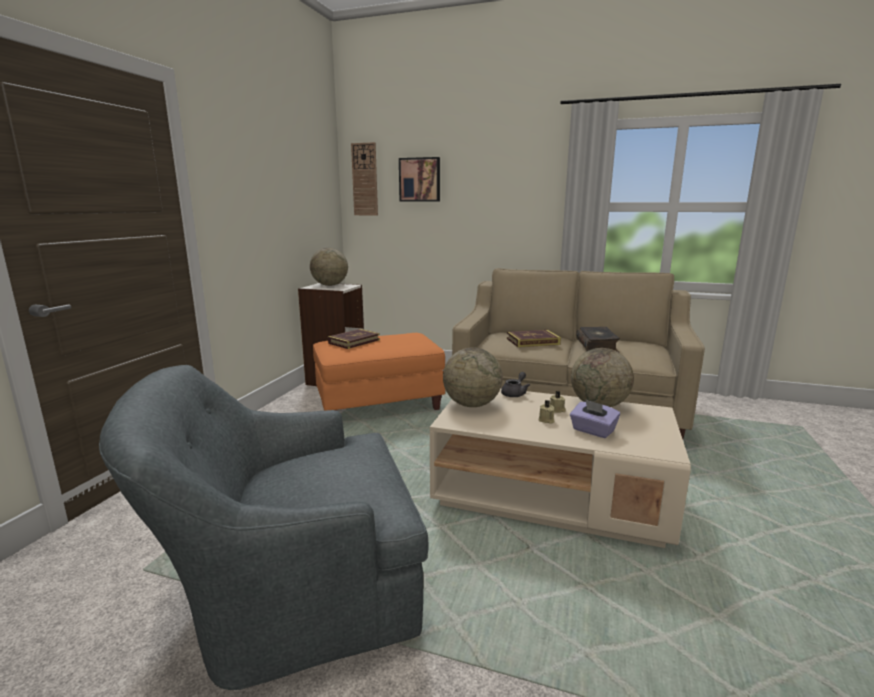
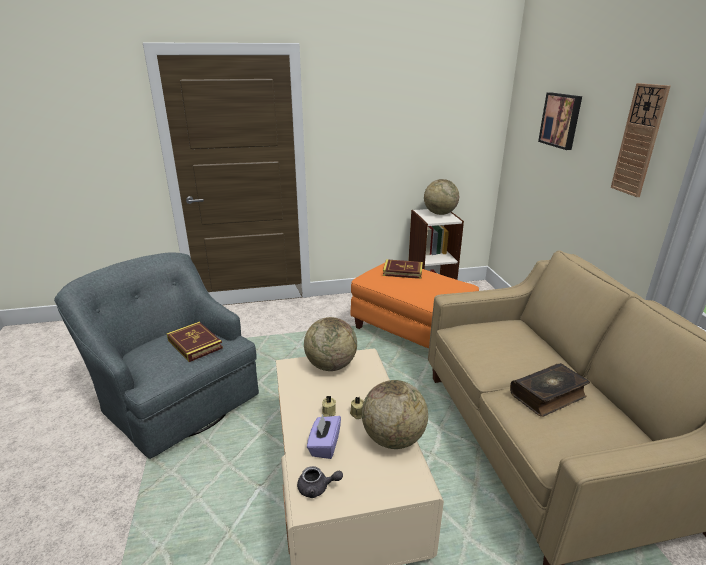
camera: 60 degrees right, 10 degrees up
(365, 179) = (523, 111): wall clock -> wall clock (639, 140)
(515, 393) = (376, 380): grey teapot -> grey teapot (317, 488)
(533, 341) = (505, 349): book -> book (195, 344)

